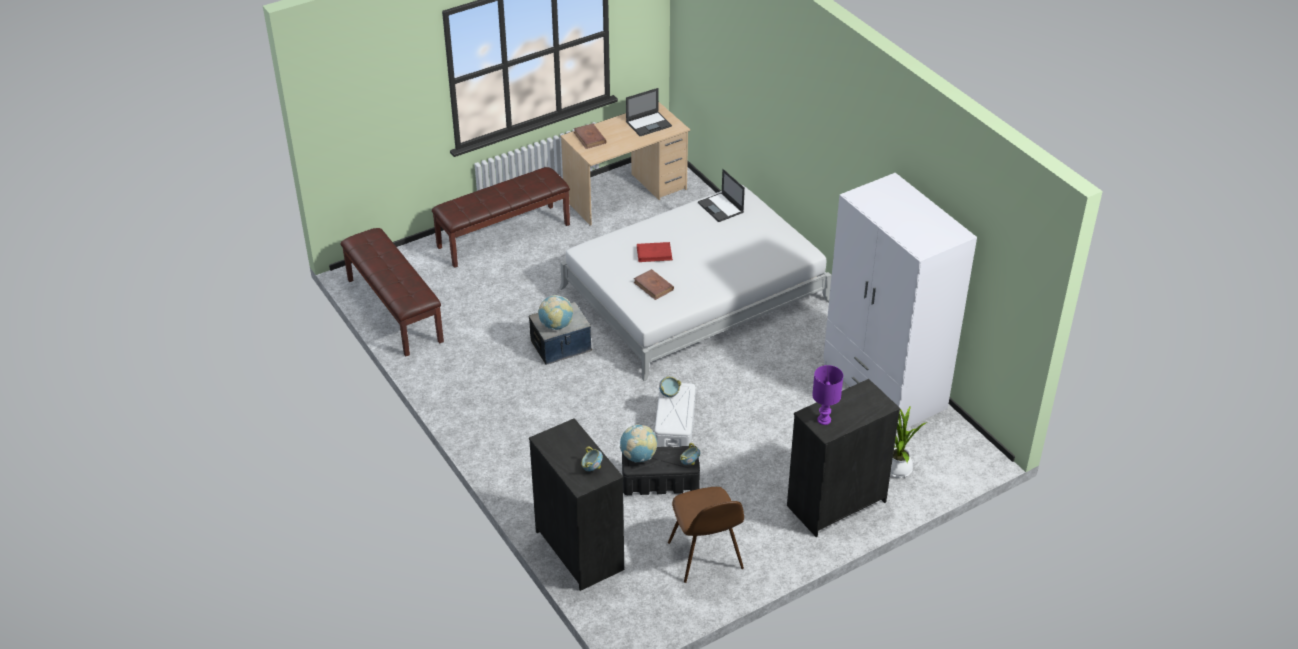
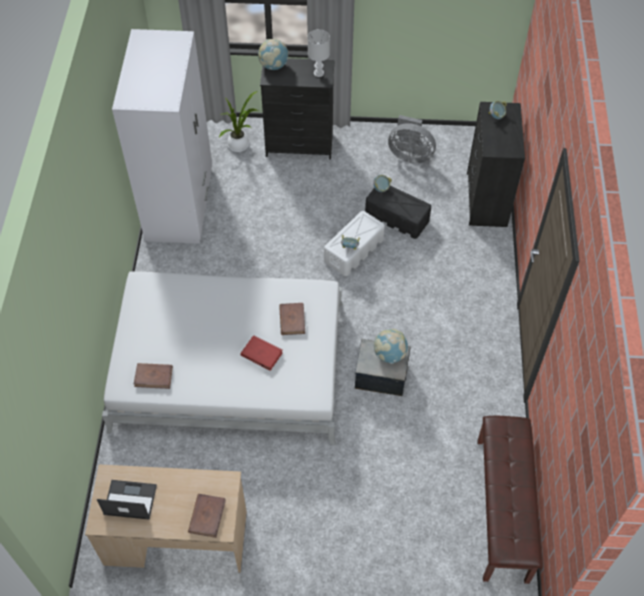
camera: 145 degrees left, 15 degrees up
(503, 235) = (337, 553): brown bench -> none
(638, 456) = (412, 211): globe -> globe (273, 66)
(706, 557) = (410, 155): brown chair -> grey fan
(721, 208) = (154, 377): laptop -> brown book
(824, 420) = (318, 73): purple table lamp -> white table lamp

